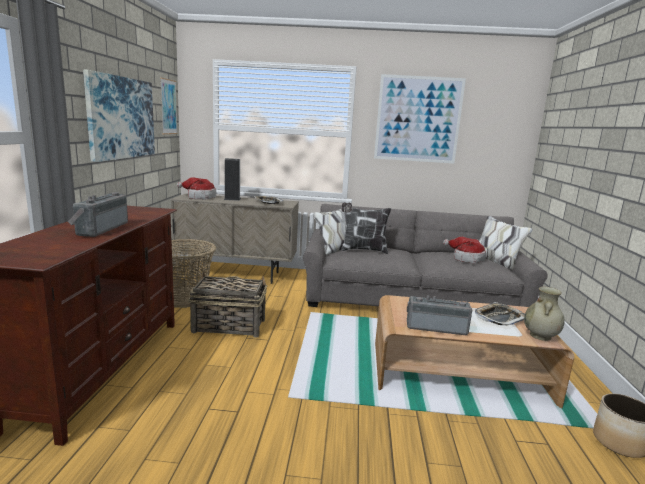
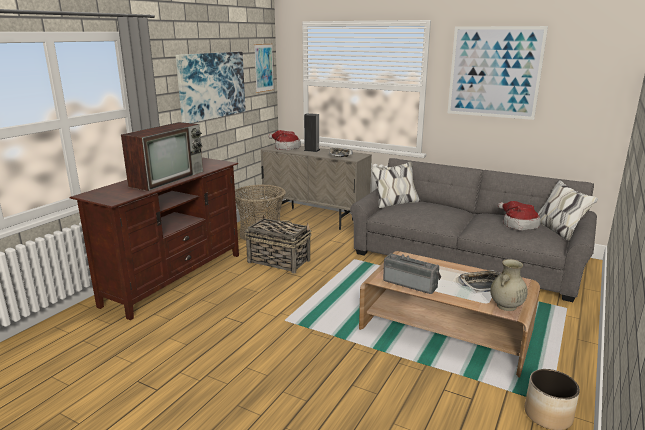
camera: 25 degrees right, 5 degrees up
(100, 229) = (168, 178): radio -> television
(363, 250) = (415, 206): pillow -> none

